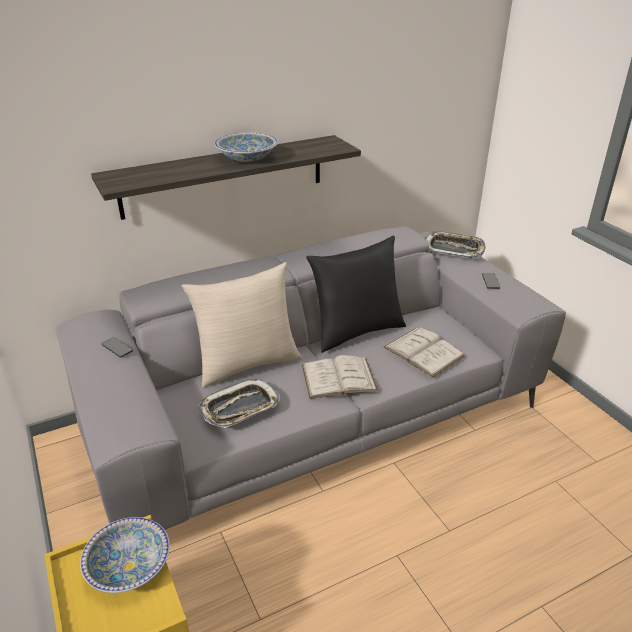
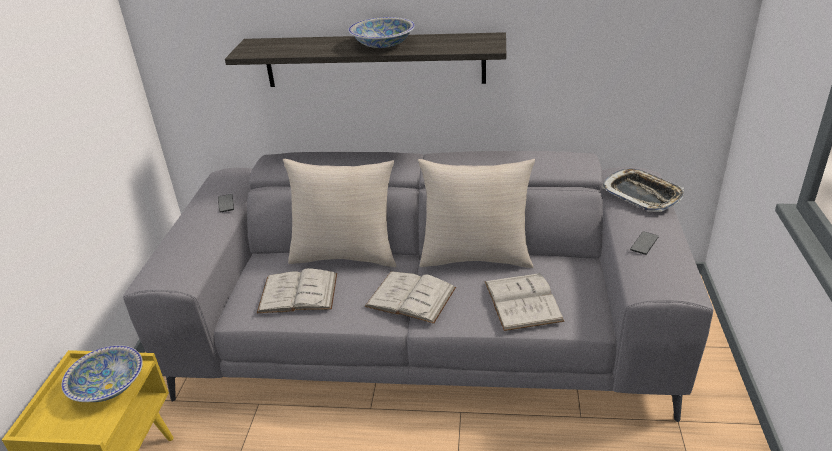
camera: 35 degrees right, 0 degrees up
(240, 408) = (298, 293): tray -> white book
(356, 331) = (476, 257): black pillow -> beige pillow

